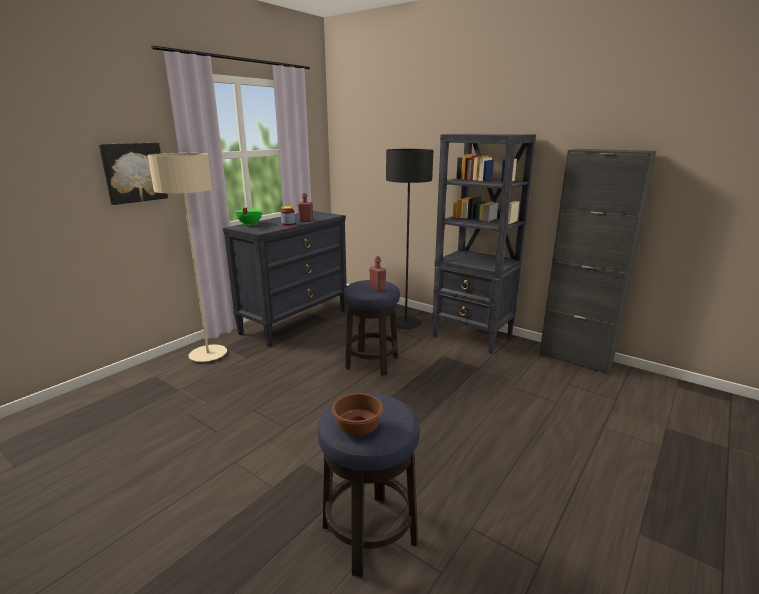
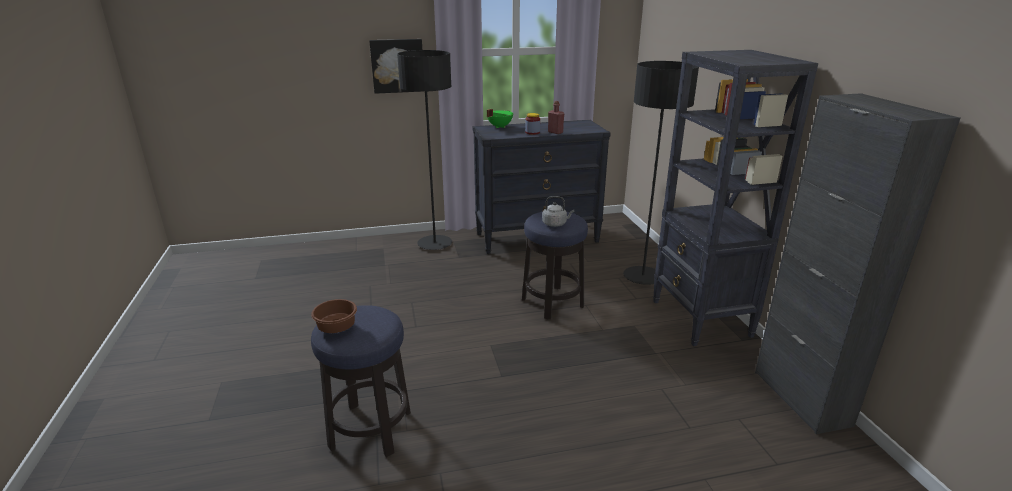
camera: 40 degrees right, 5 degrees up
(208, 355) = (435, 244): beige floor lamp -> black floor lamp
(377, 289) = (555, 224): red bottle -> grey kettle

